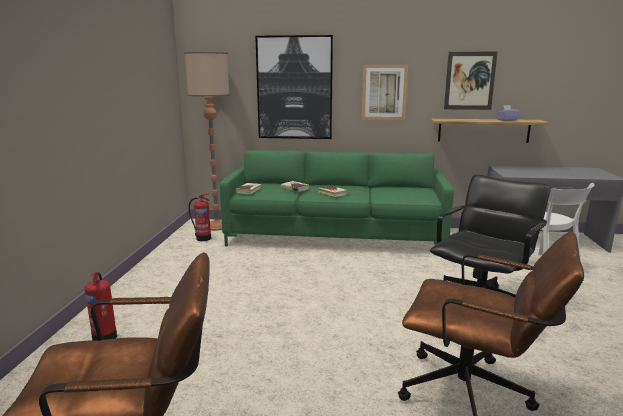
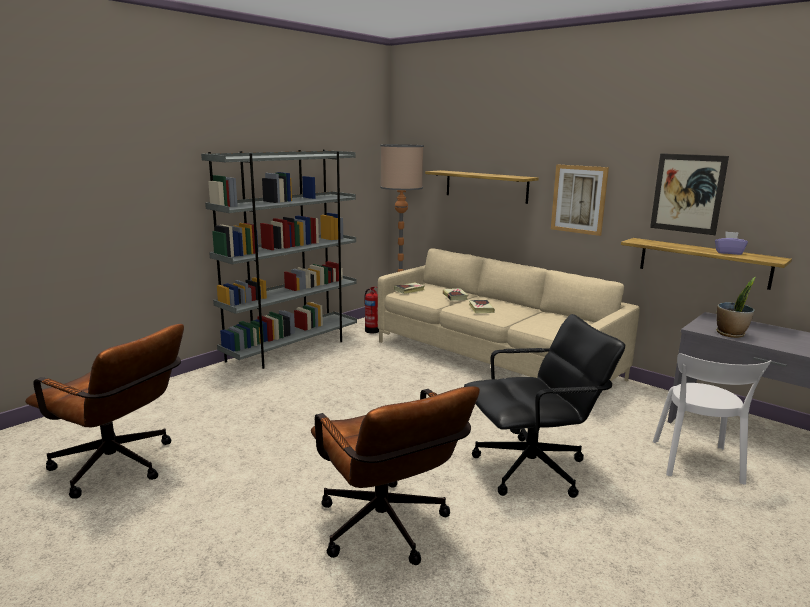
camera: 35 degrees right, 0 degrees up
(105, 336) = (207, 385): fire extinguisher -> none
(150, 273) = (292, 349): none -> grey bookcase
(294, 88) = (486, 186): picture -> shelf
(335, 237) = (494, 360): green sofa -> beige sofa
(530, 174) = (730, 334): none -> potted plant

